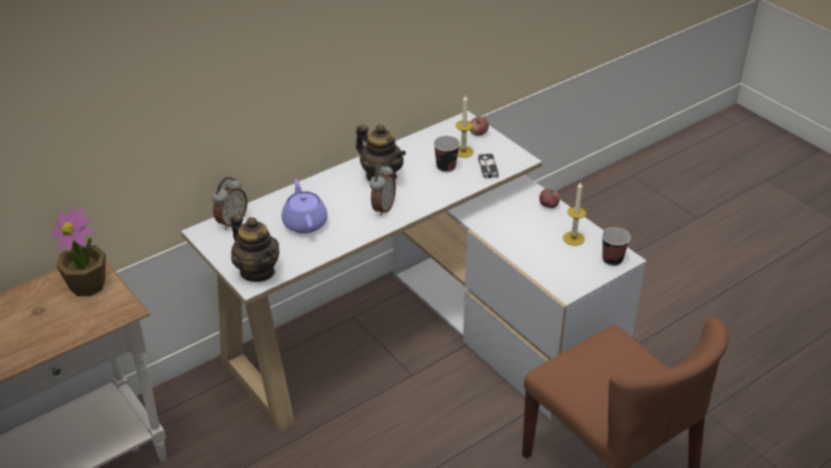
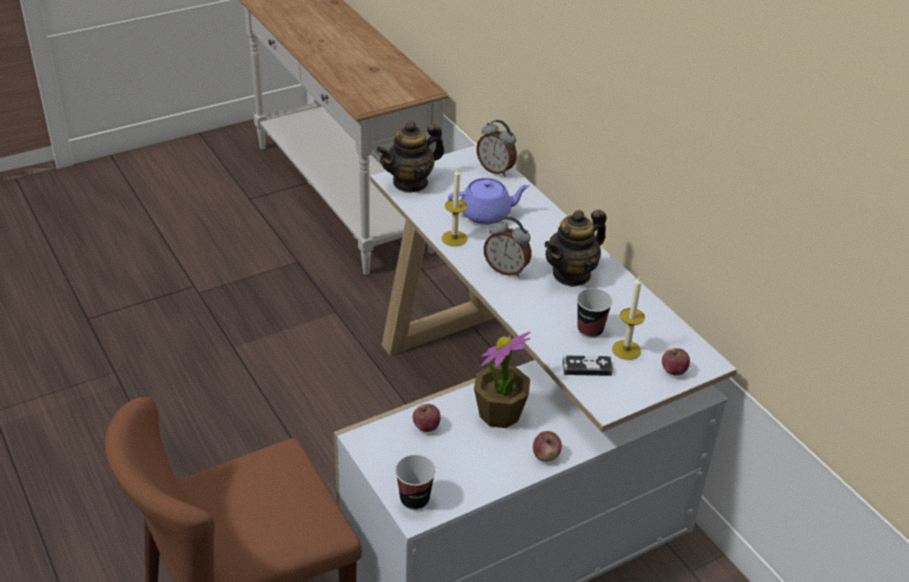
camera: 95 degrees right, 0 degrees up
(88, 285) = (400, 88): potted plant -> potted plant (499, 414)
(541, 261) = (426, 426): none -> apple
(573, 238) = (467, 467): candle -> candle (454, 238)

